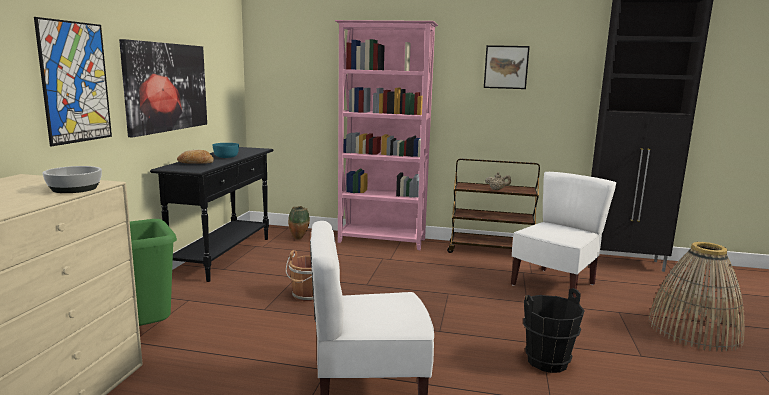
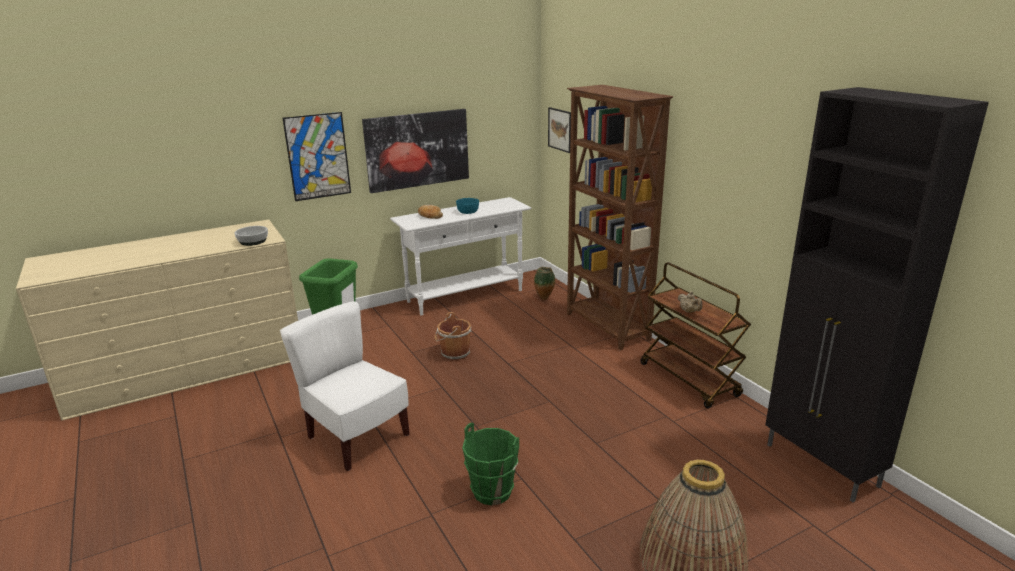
camera: 50 degrees right, 10 degrees up
(223, 256) = (466, 296): black console table -> white console table
(382, 241) = (607, 327): pink bookcase -> brown bookcase
(506, 67) = (736, 160): picture -> picture (560, 129)
(547, 362) = (492, 492): black bucket -> green bucket
(555, 285) = (664, 444): white chair -> none

